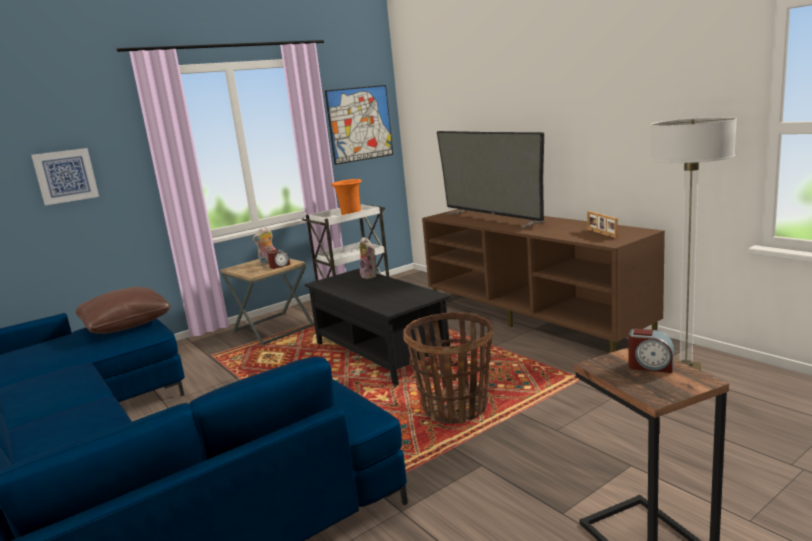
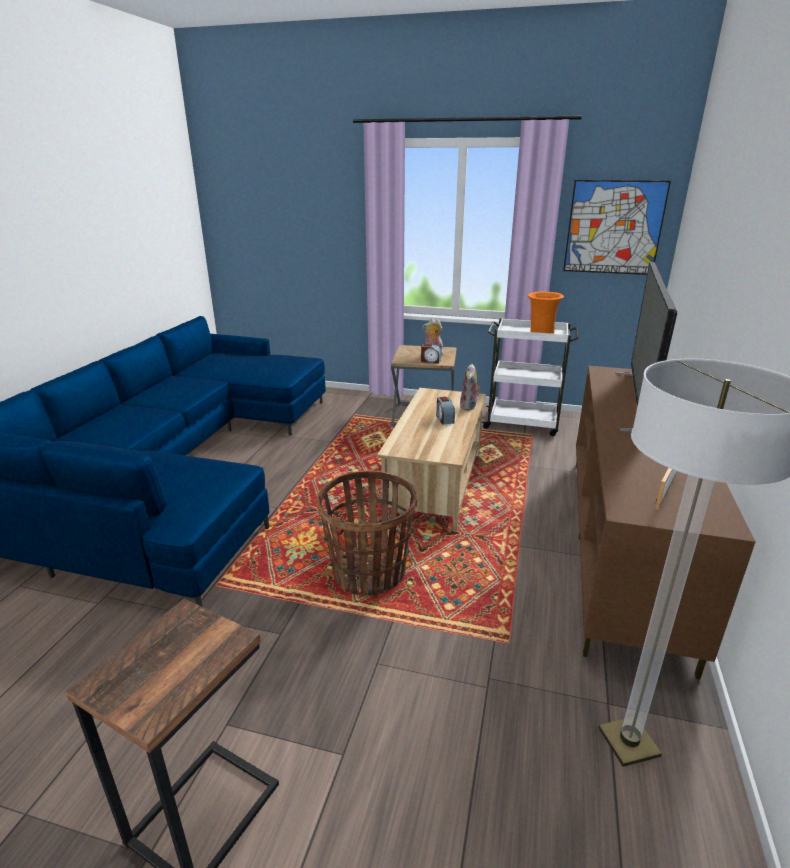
camera: 50 degrees right, 10 degrees up
(66, 176) = (305, 230): picture -> none
(126, 324) = (289, 364): brown pillow -> none
(379, 352) = (435, 484): black coffee table -> beige coffee table
(650, 366) = (186, 659): alarm clock -> alarm clock (444, 419)

